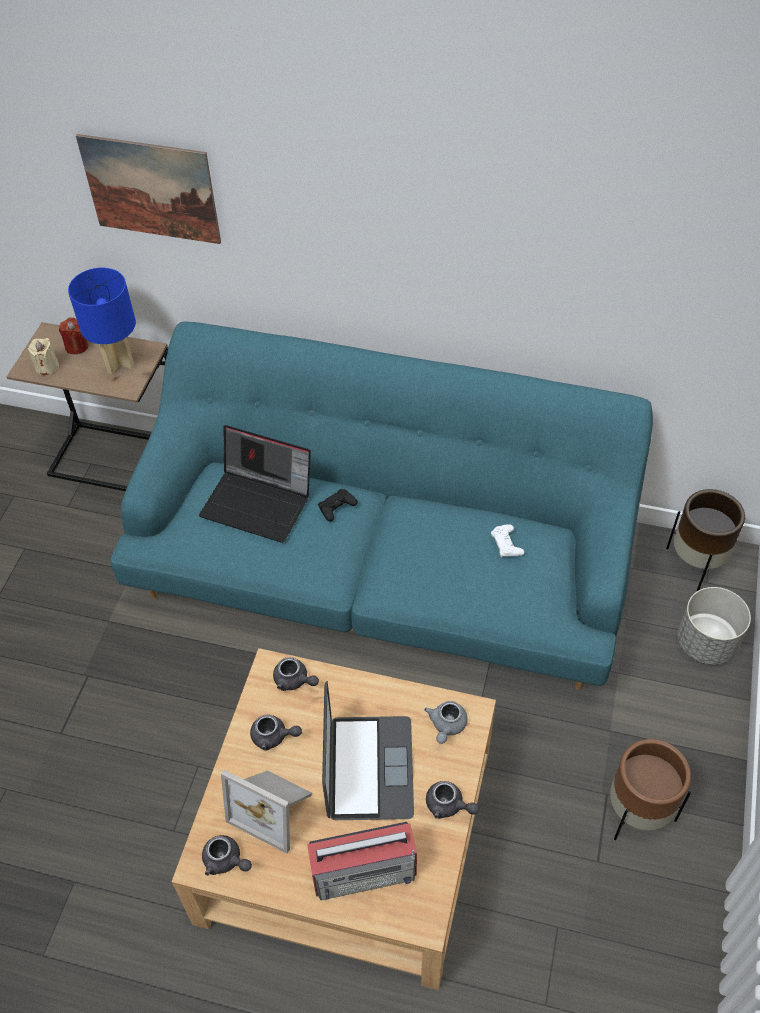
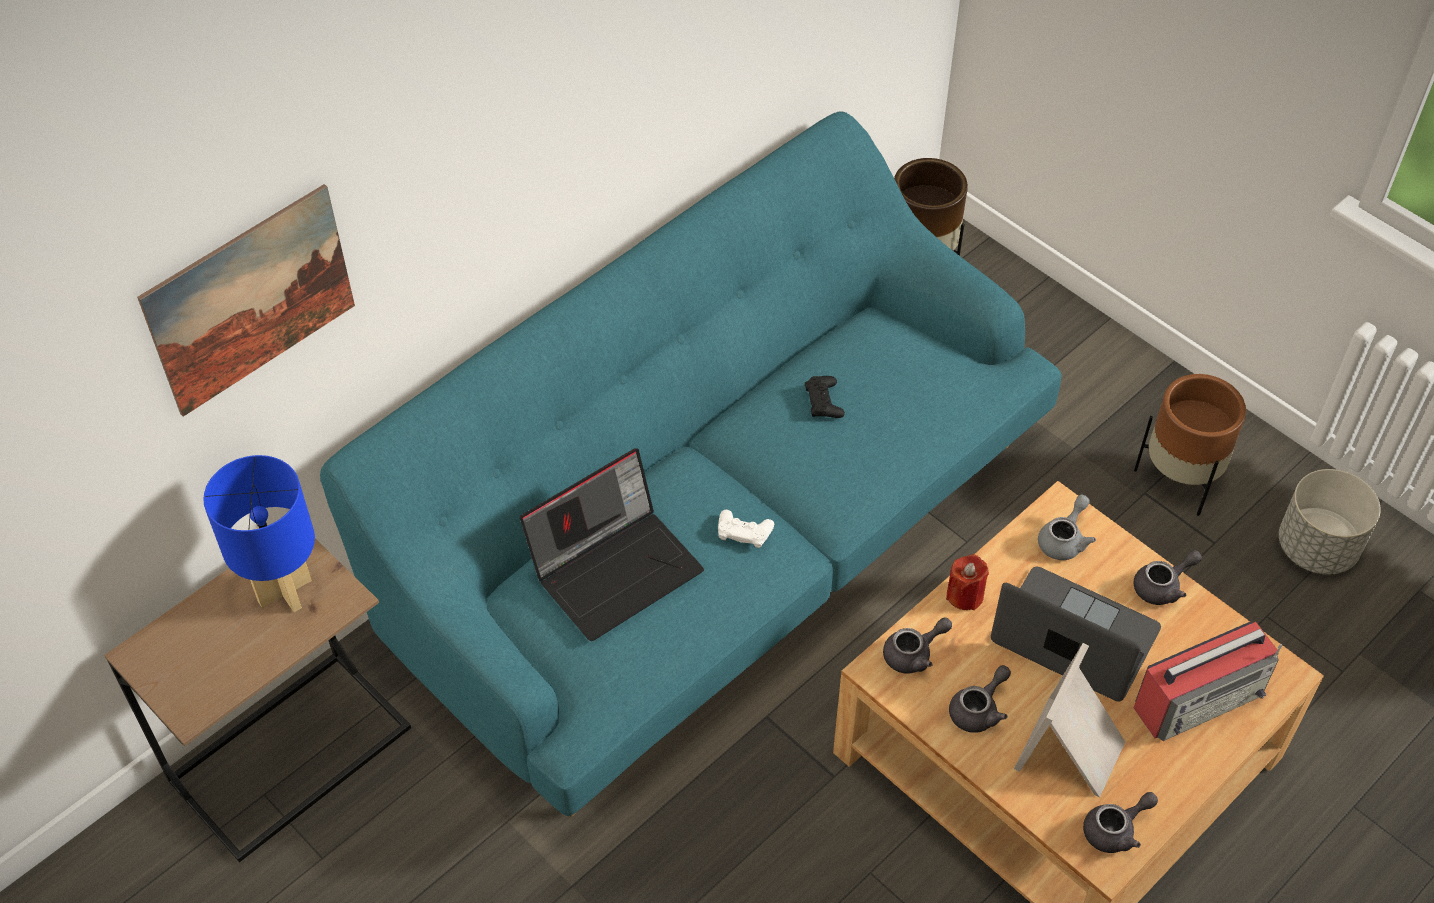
camera: 60 degrees left, 0 degrees up
(47, 367) = (211, 682): beige candle -> none
(76, 346) = (202, 629): red candle -> red candle (965, 595)
(274, 808) = (1073, 751): picture frame -> picture frame turned 150 degrees clockwise
(337, 507) = (686, 493): black game controller -> black game controller (824, 401)
(365, 871) = (1199, 699): radio -> radio turned 45 degrees clockwise
(446, 726) = (1064, 539): grey teapot -> grey teapot turned 105 degrees counterclockwise
(506, 544) = (861, 364): white game controller -> white game controller (744, 531)
(706, 643) = (1023, 311): grey planter -> grey planter (1317, 548)

